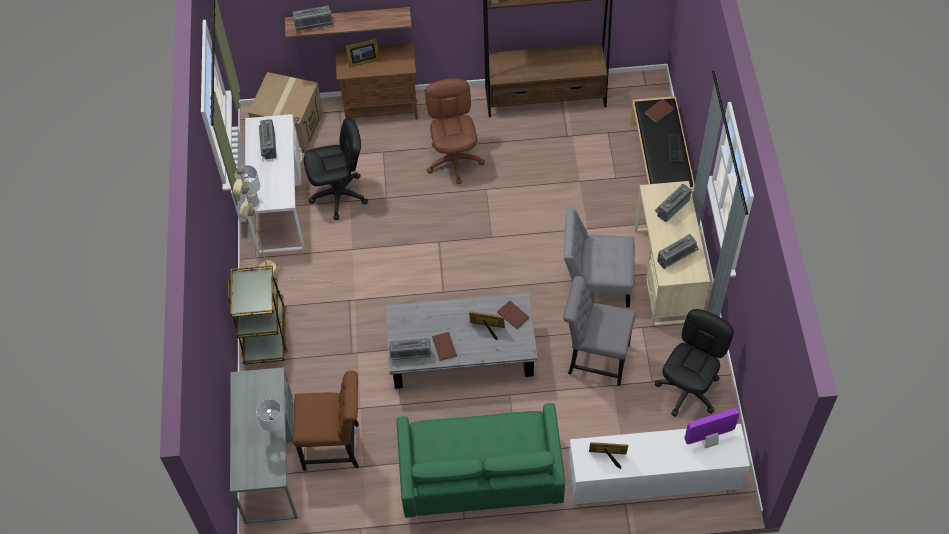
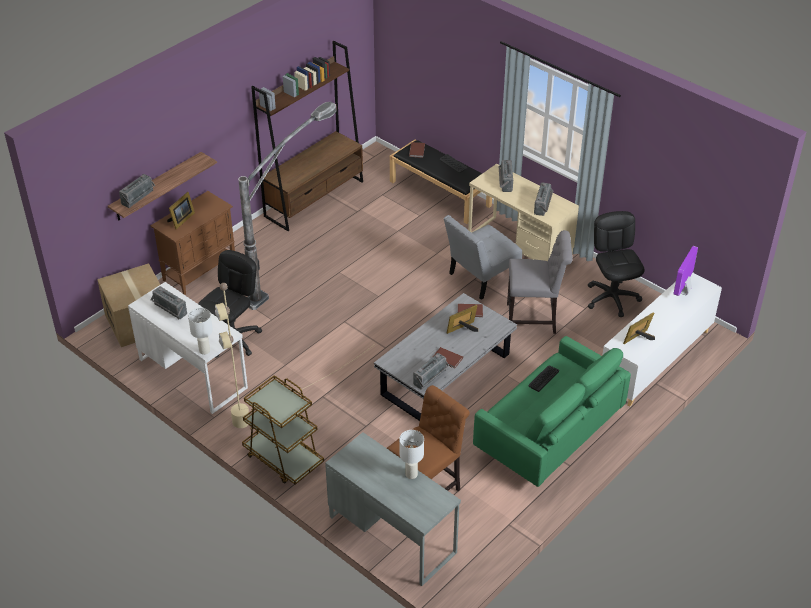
camera: 45 degrees left, 15 degrees down
(454, 160) = (295, 269): brown office chair -> floor lamp
(497, 427) = (543, 378): none -> keyboard
(595, 358) = (534, 319): grey chair -> grey chair turned 150 degrees counterclockwise

